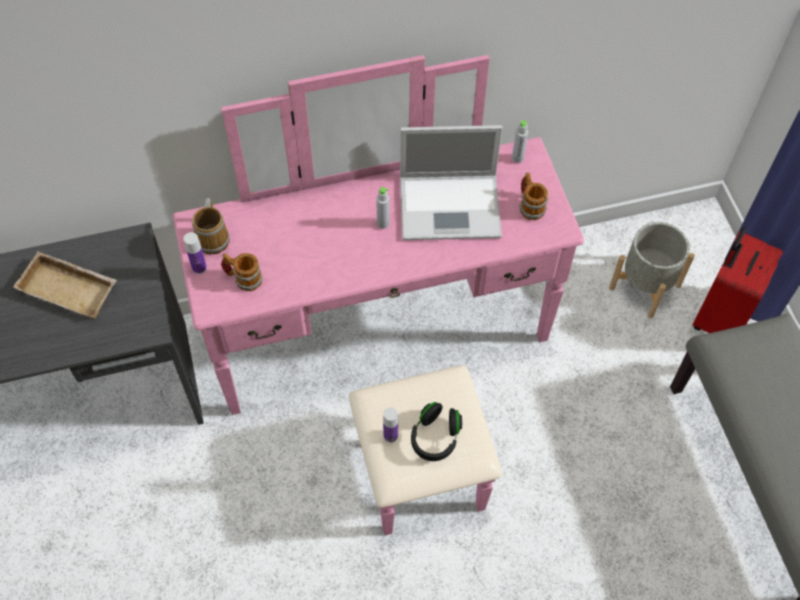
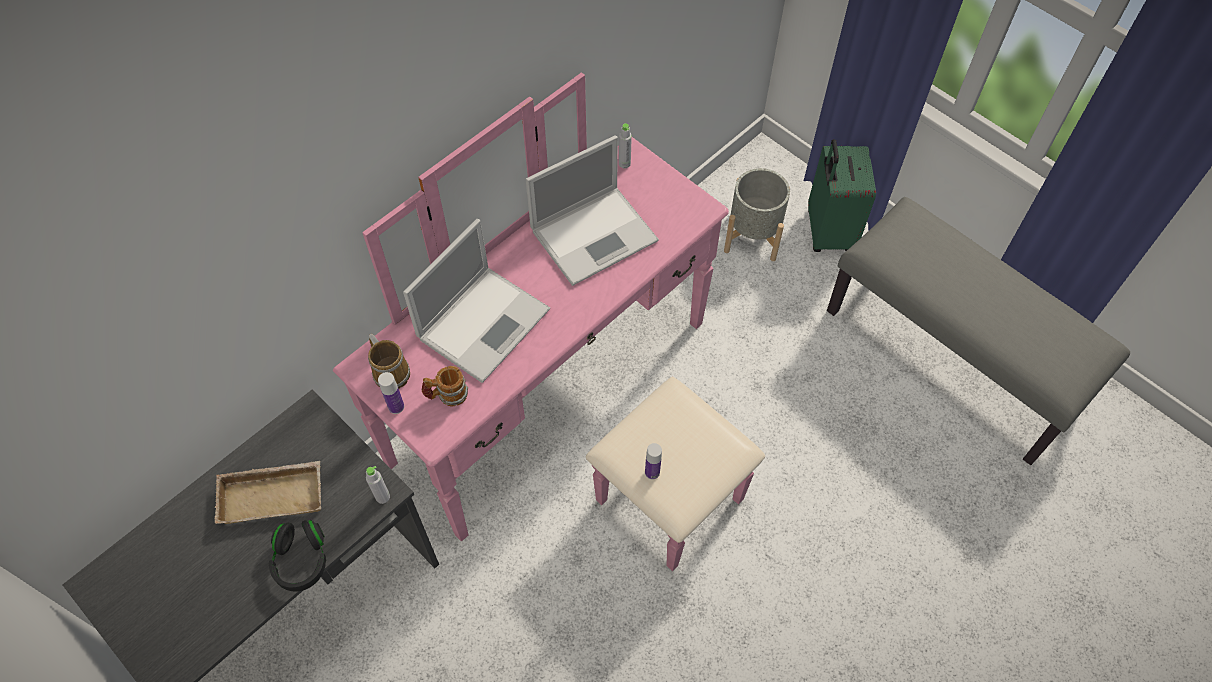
camera: 30 degrees left, 0 degrees up
(312, 235) = (485, 322): none -> laptop
(383, 223) = (544, 279): grey bottle -> grey bottle (382, 497)
(435, 437) = (692, 452): black headphones -> black headphones (301, 560)
(530, 205) = (663, 201): mug -> none
(719, 316) = (827, 232): red suitcase -> green suitcase

